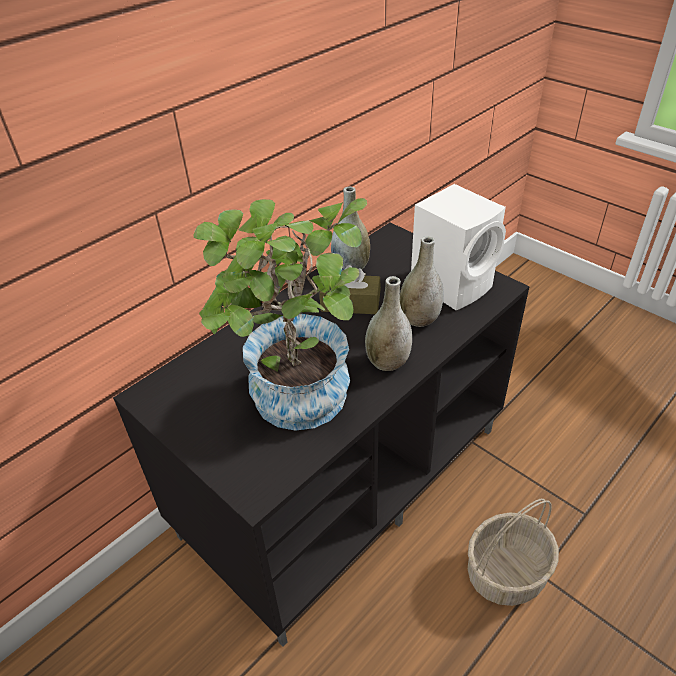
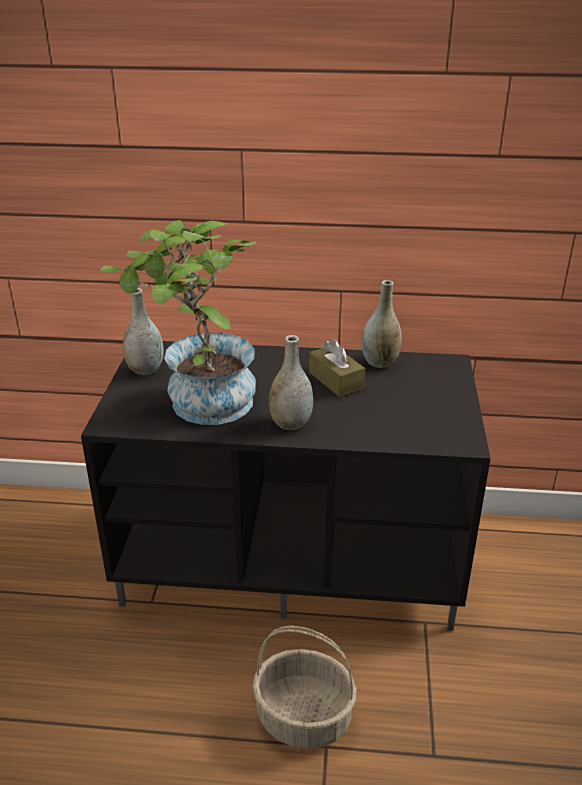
camera: 50 degrees right, 10 degrees down
(419, 319) = (360, 418): grey vase -> grey vase (145, 370)
(453, 284) = (431, 417): white speaker -> none

